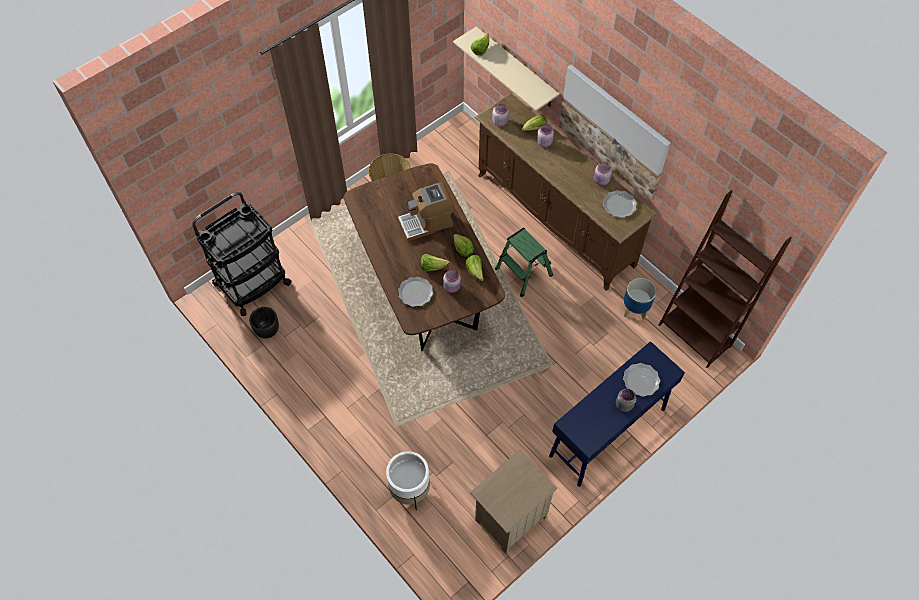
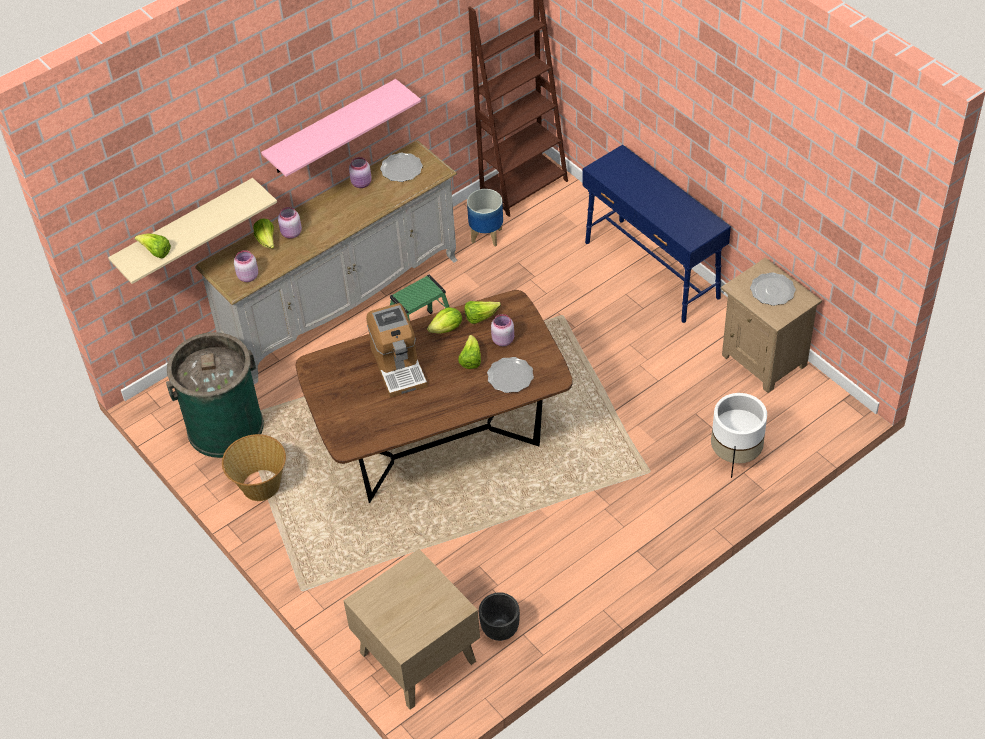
camera: 85 degrees left, 10 degrees down
(253, 284) = (417, 656): black cart -> beige nightstand
(441, 164) = (225, 427): none -> green trash can
(554, 220) = (343, 305): brown cabinet -> grey cabinet
(613, 132) = (331, 127): picture -> pink shelf
(623, 404) = (664, 194): grey jar -> none
(641, 380) = (633, 178): plate -> plate (772, 290)

